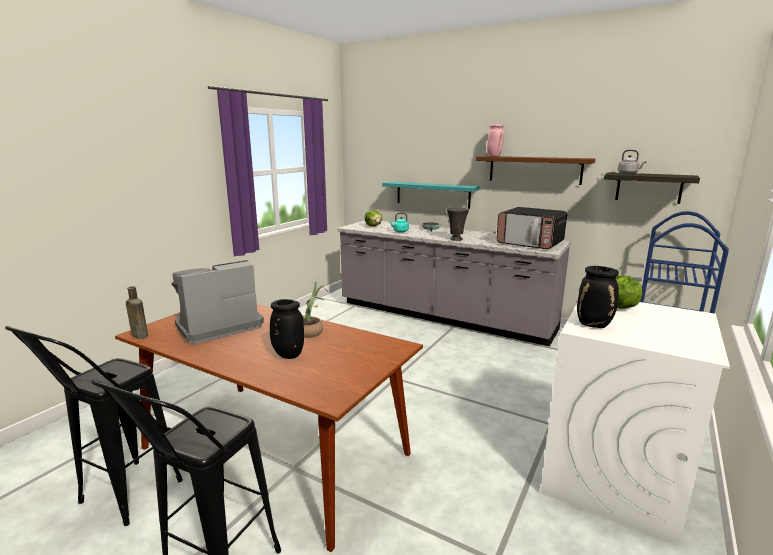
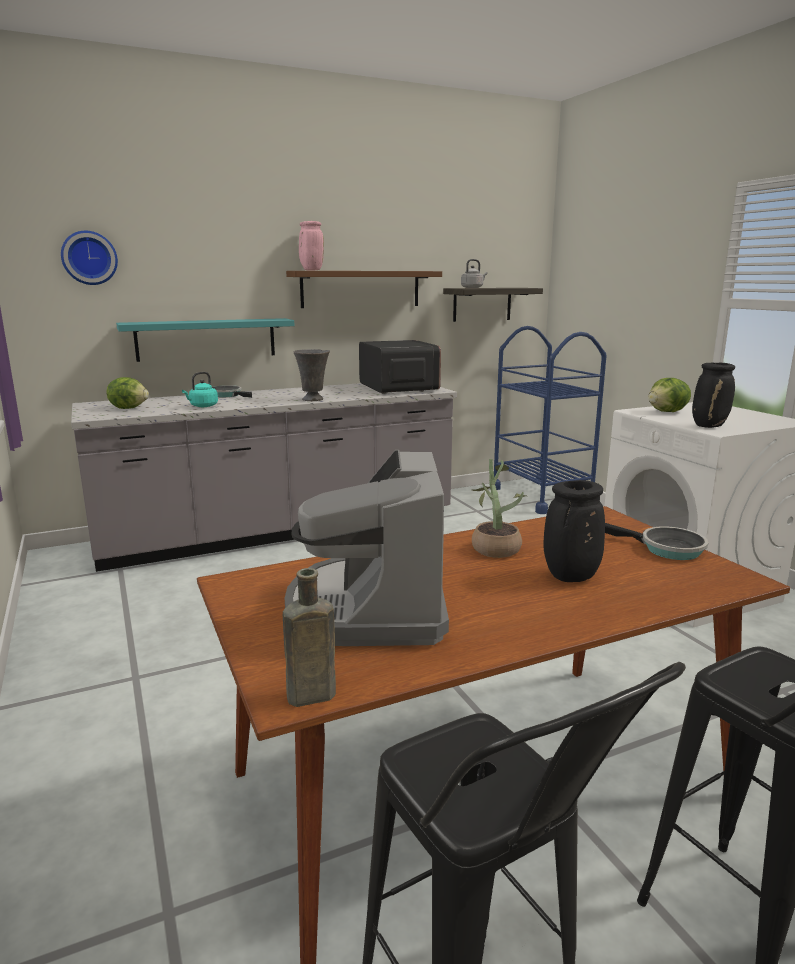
camera: 55 degrees left, 0 degrees up
(361, 372) = (666, 549): none -> frying pan
(383, 147) = (89, 258): none -> wall clock
(530, 243) = (398, 388): microwave -> microwave turned 90 degrees counterclockwise

